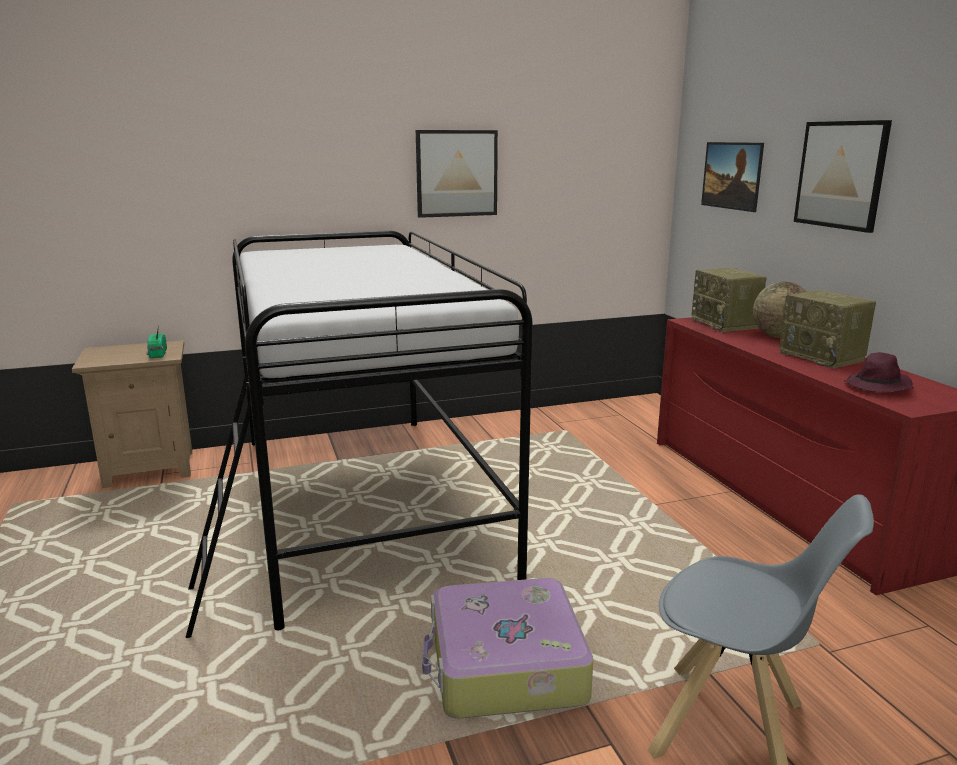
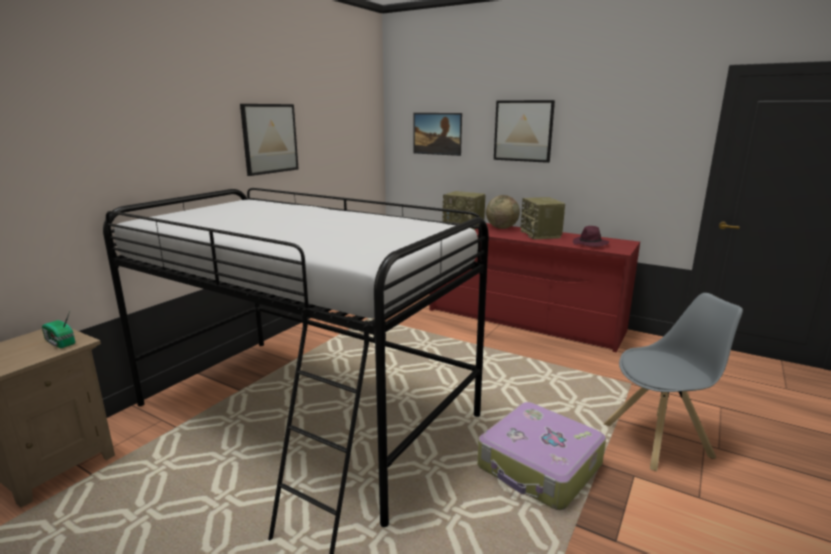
camera: 40 degrees left, 0 degrees up
(823, 357) = (541, 234): radio -> radio turned 60 degrees clockwise

